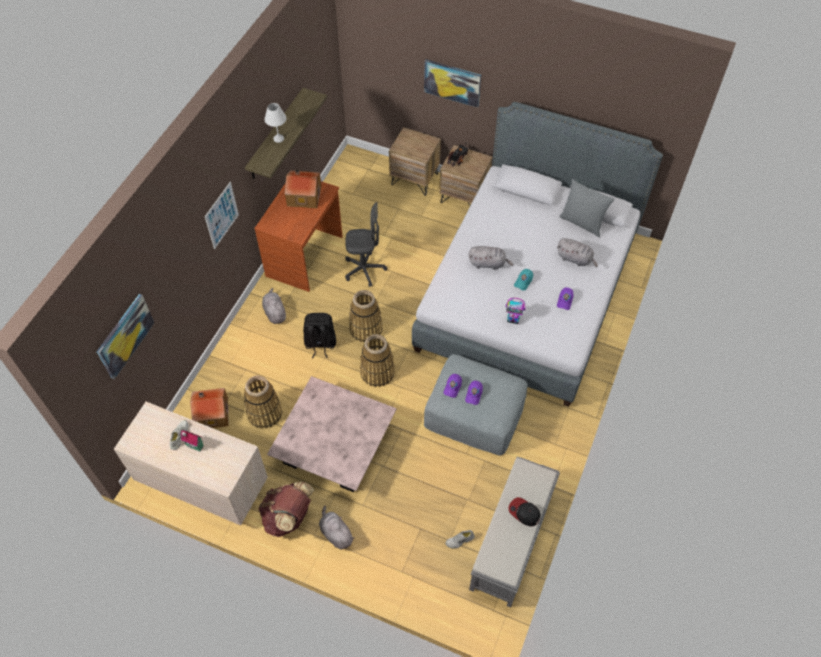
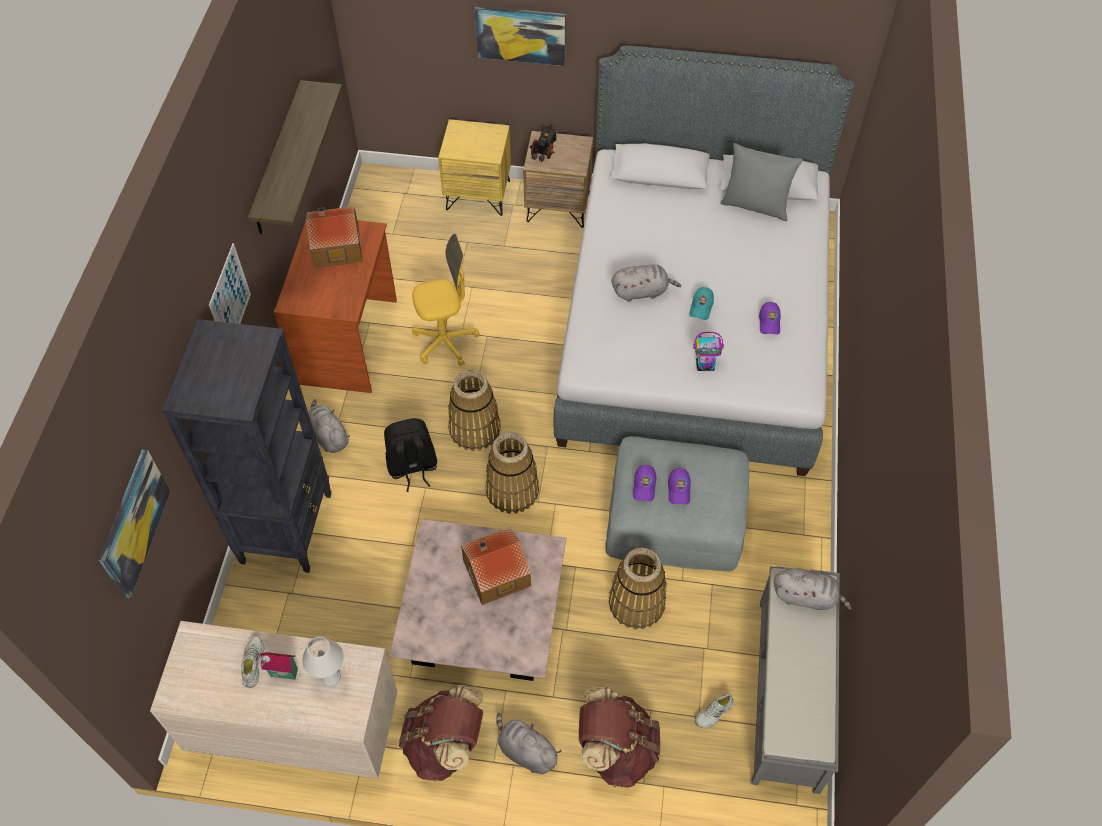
camera: 15 degrees left, 0 degrees up
(211, 413) = (274, 613): toy house -> toy house (495, 572)
(234, 363) = (287, 527): none -> black bookcase
(264, 413) = (358, 593): basket -> basket (636, 603)
(278, 139) = (288, 164): white table lamp -> white table lamp (331, 678)
(364, 270) = (445, 342): grey office chair -> yellow office chair
(391, 546) = (616, 749): none -> brown backpack
(415, 179) = (478, 194): brown nightstand -> yellow nightstand
(524, 512) = (810, 647): cap -> none
(575, 259) = (763, 259): grey plush toy -> grey plush toy (806, 596)

